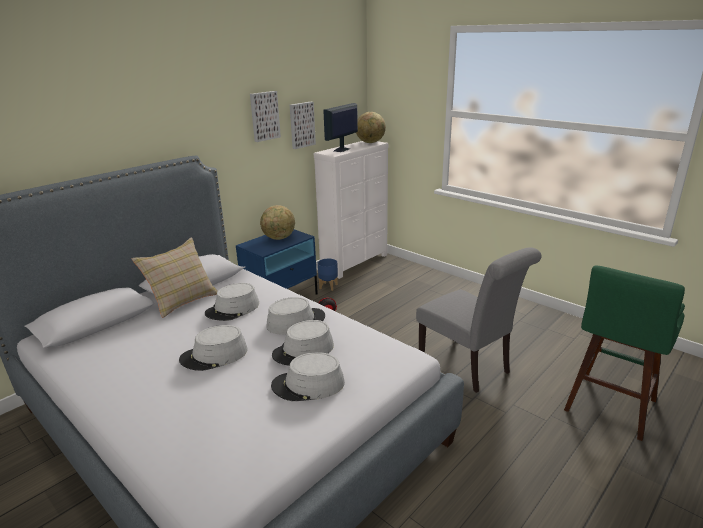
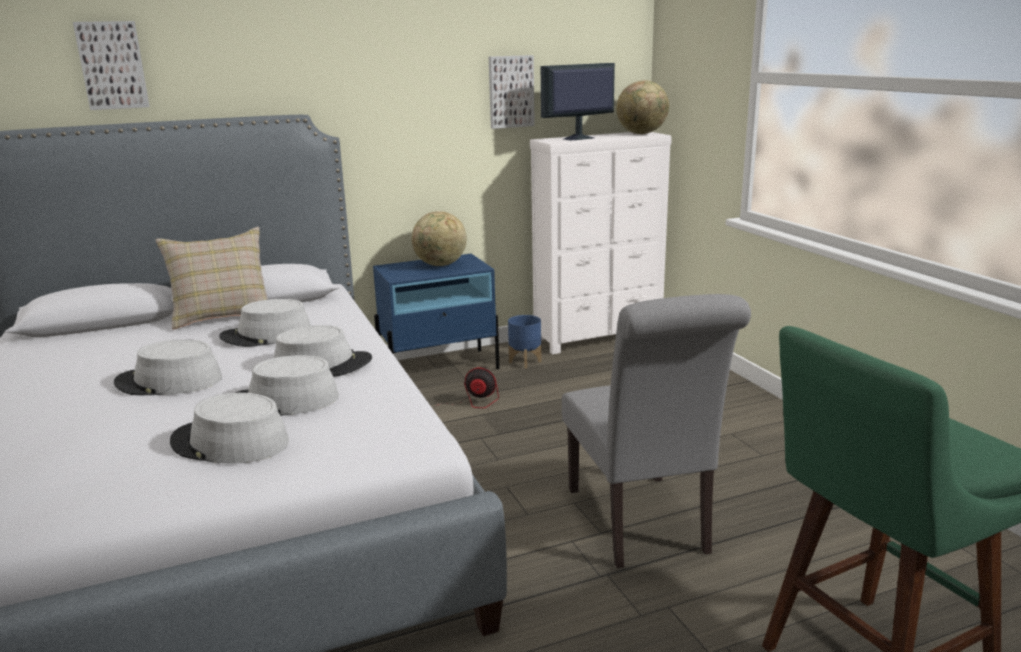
camera: 25 degrees right, 5 degrees down
(264, 116) = (439, 70): picture -> picture (112, 65)

